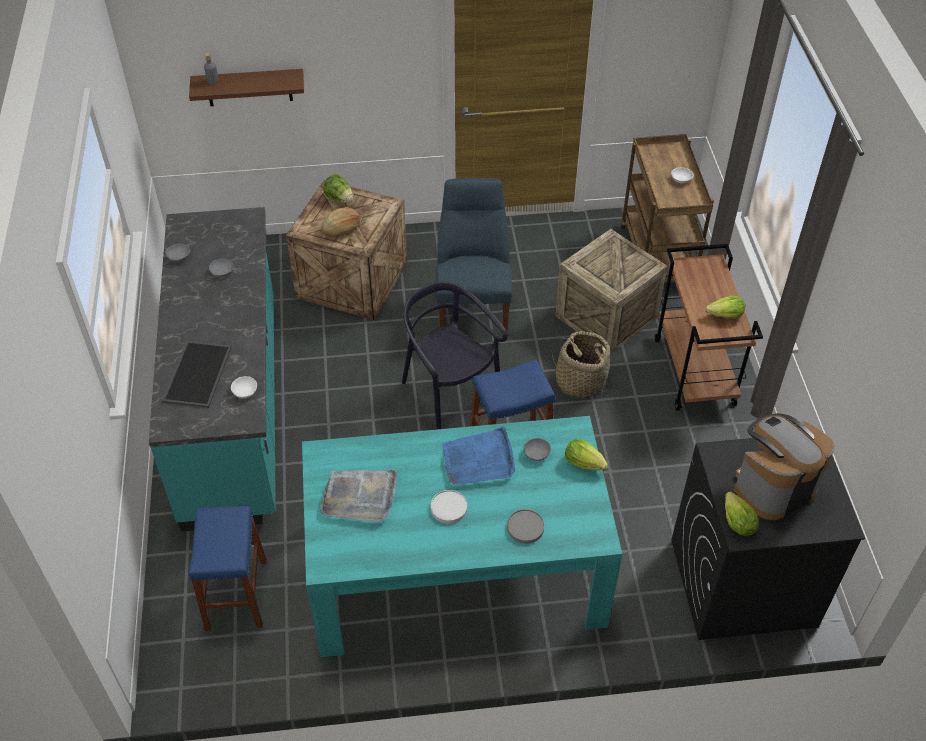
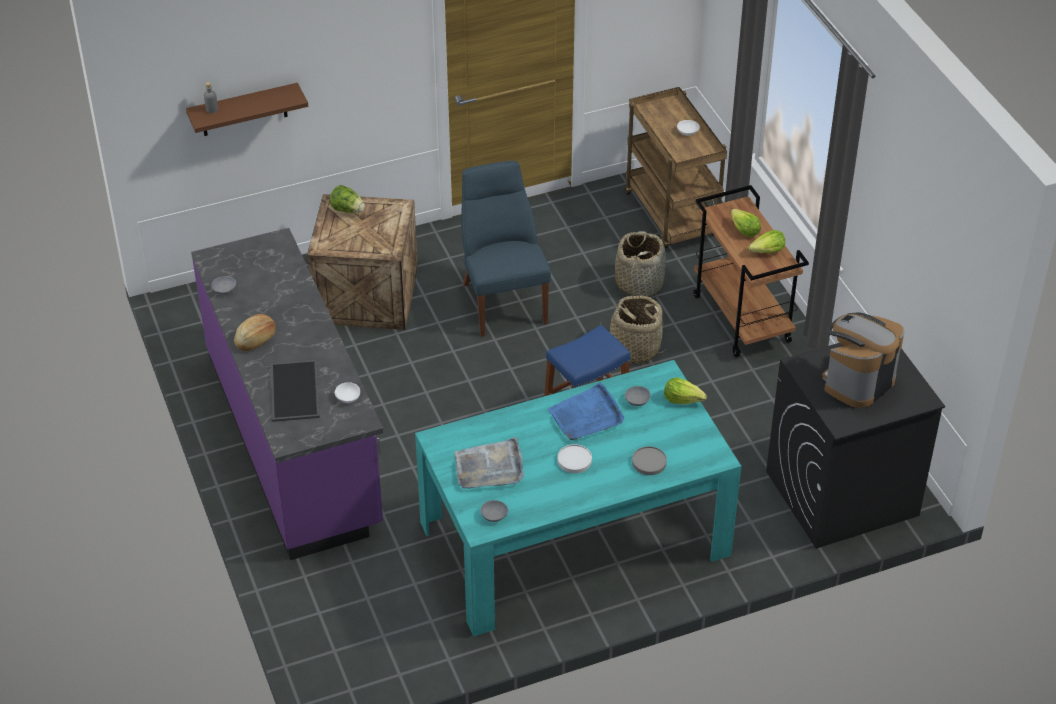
camera: 15 degrees left, 5 degrees down
(223, 272) = (275, 295): grey bowl -> grey bowl (494, 515)
(234, 408) = (295, 440): turquoise counter -> purple counter
(236, 594) = (370, 602): blue stool -> none
(342, 228) = (362, 238): bread -> bread (256, 339)
(450, 392) = (509, 383): black chair -> none
(606, 317) = (639, 283): crate -> basket
(737, 522) = (835, 415): lettuce -> lettuce (744, 230)

